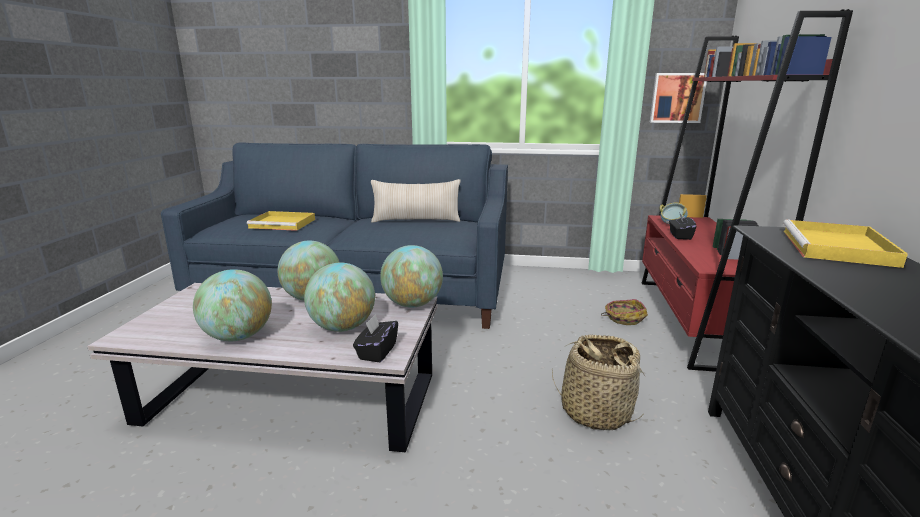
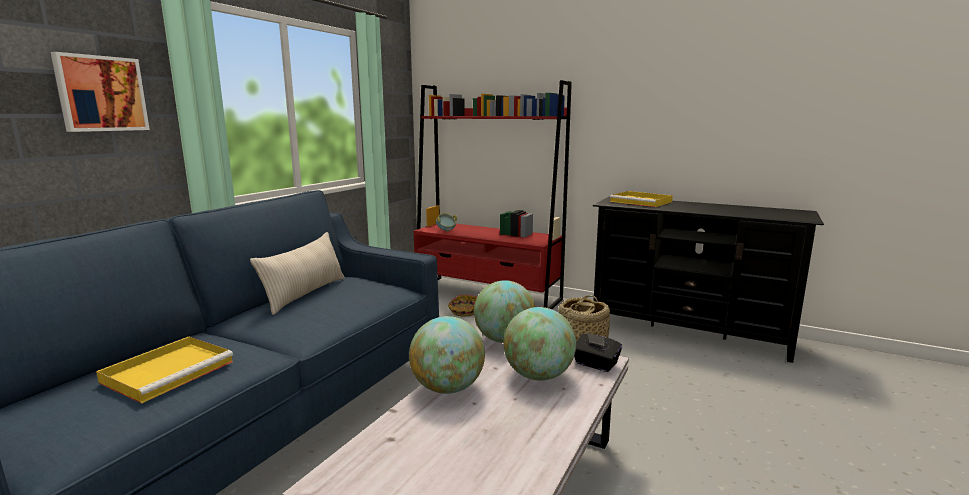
camera: 70 degrees left, 5 degrees down
(238, 337) = (532, 438): globe -> none
(677, 98) = (394, 132): picture -> picture (101, 94)
(680, 236) = (472, 235): black tissue box -> none

